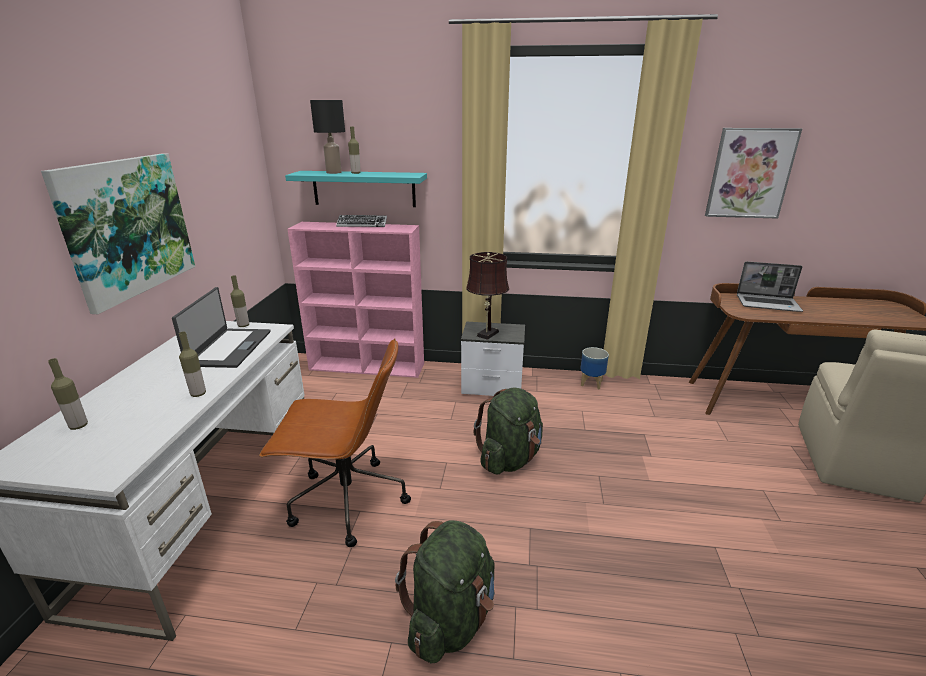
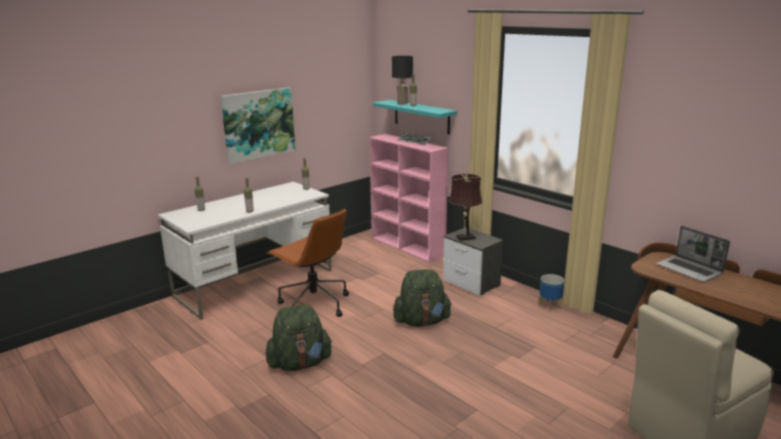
camera: 40 degrees right, 5 degrees down
(229, 348) = (286, 197): laptop -> none
(750, 173) = (691, 144): picture -> none

